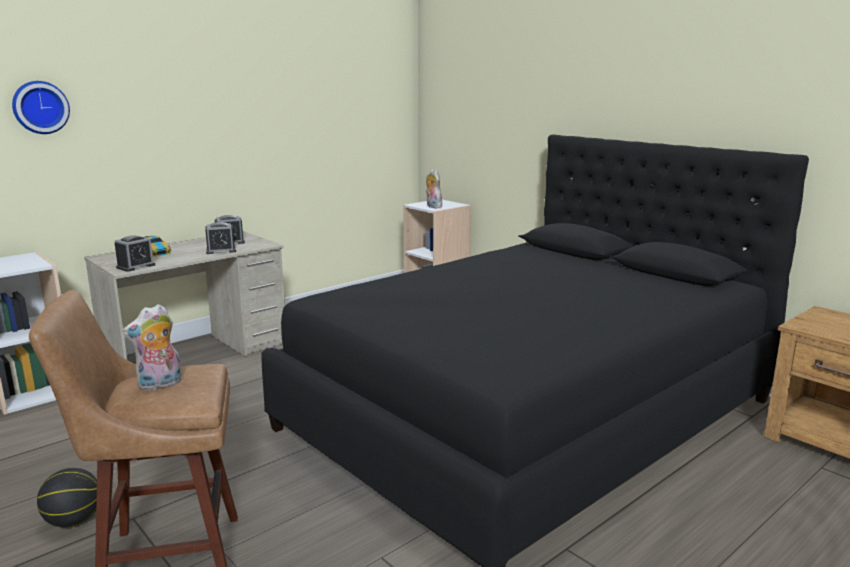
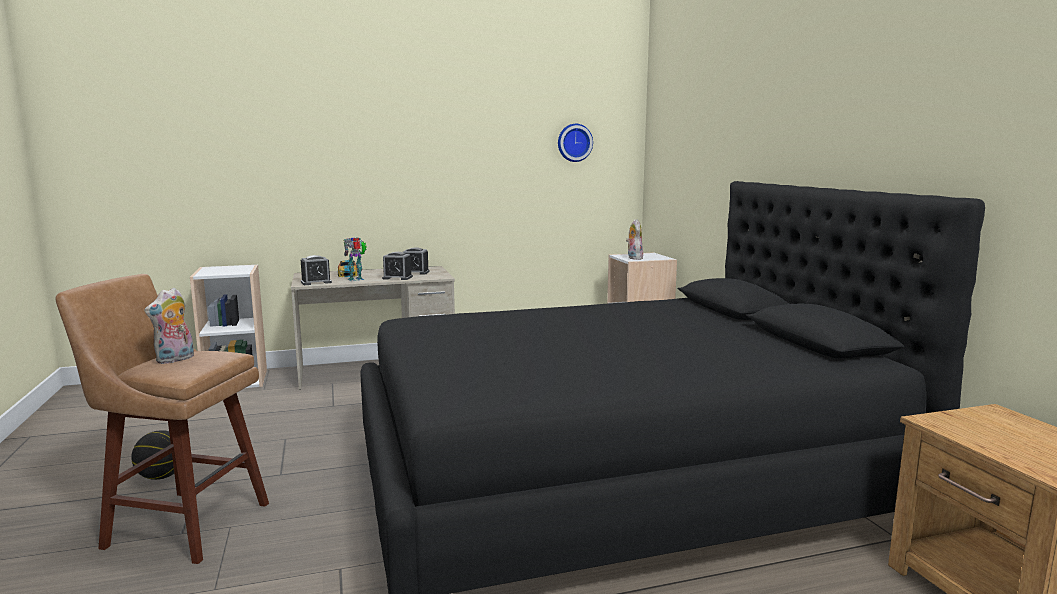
camera: 25 degrees right, 5 degrees down
(40, 107) = (269, 146): wall clock -> wall clock (574, 142)
(159, 385) = (175, 360): plush toy -> plush toy turned 45 degrees counterclockwise
(178, 257) = (356, 279): none -> toy robot

